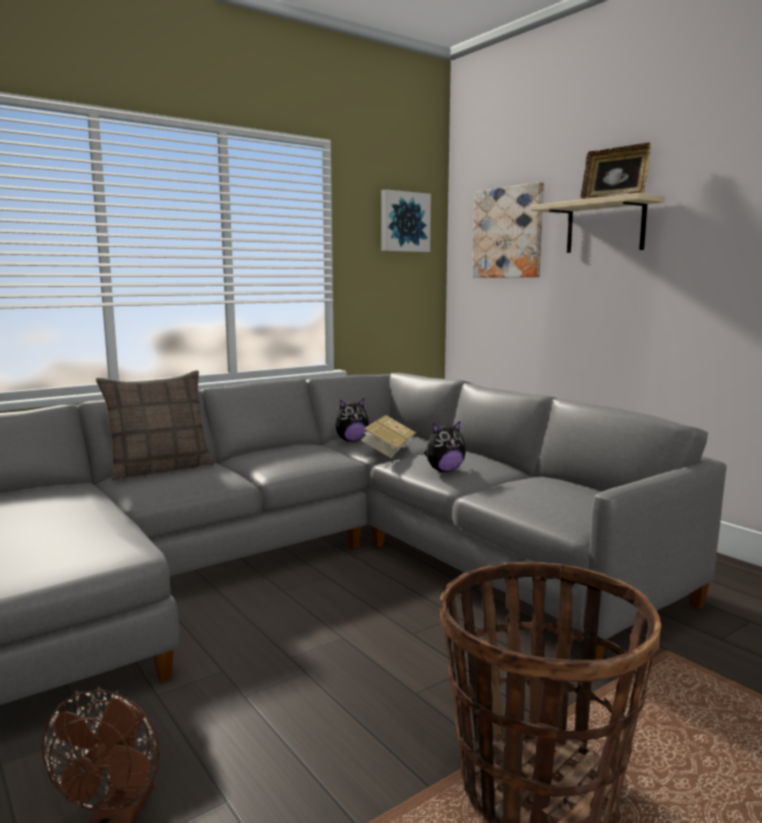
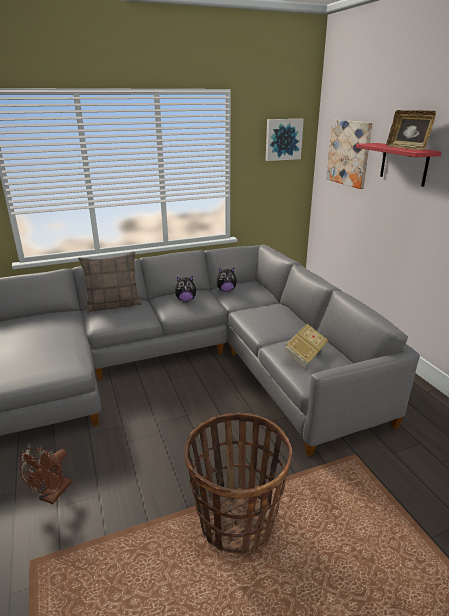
camera: 15 degrees right, 15 degrees up
(388, 450) = (242, 302): book -> book (304, 354)
(444, 471) = (263, 325): plush toy -> plush toy (186, 300)
(605, 227) = (404, 164): beige shelf -> red shelf

